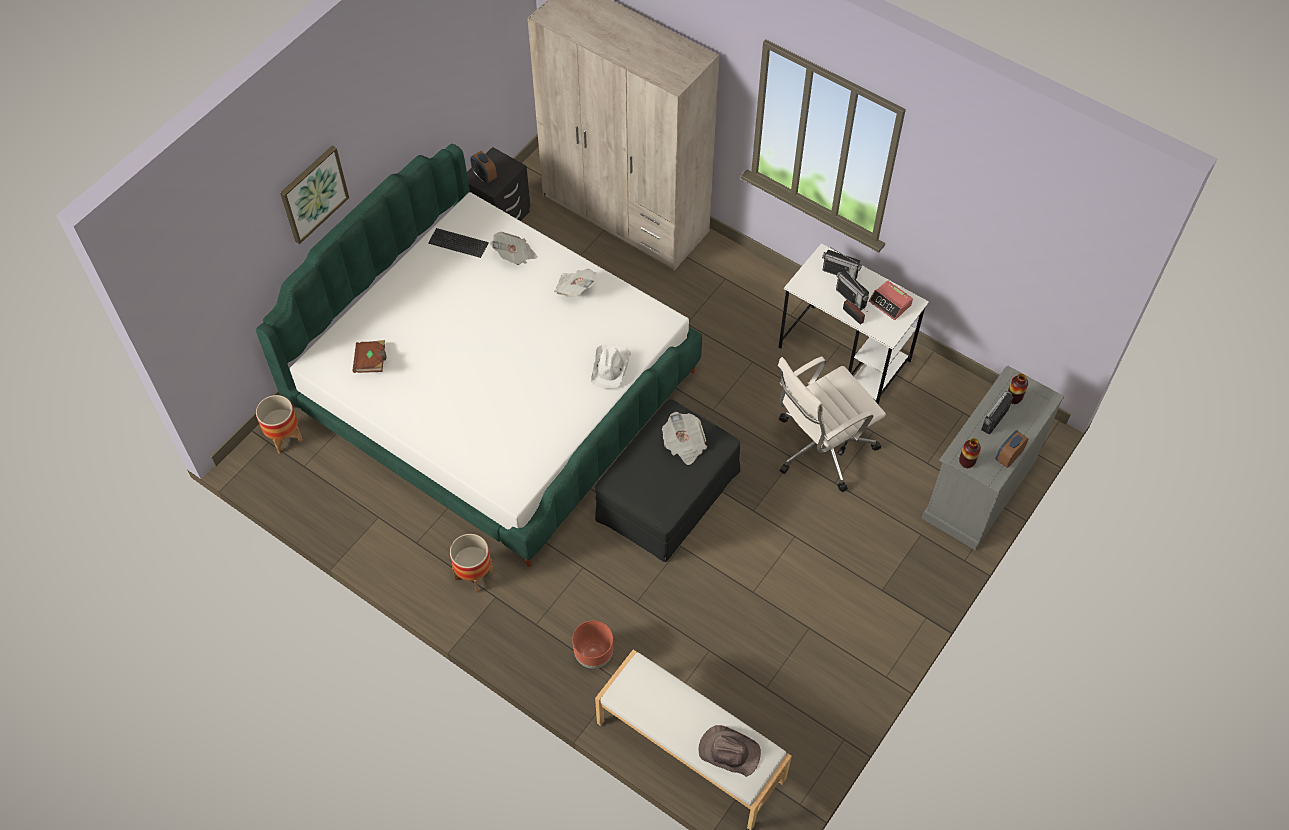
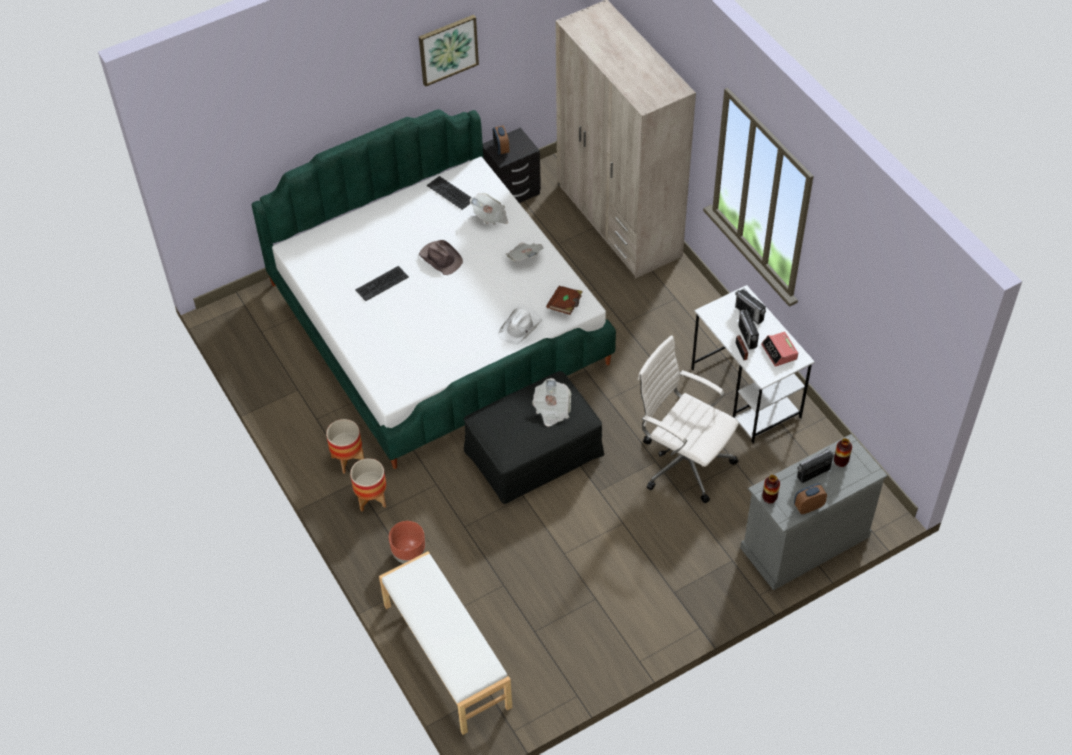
camera: 25 degrees right, 5 degrees down
(285, 437) = (258, 305): planter -> planter (372, 499)
(313, 193) = (329, 109): picture -> picture (448, 49)
(371, 362) = (335, 261): brown book -> brown book (565, 305)
(436, 369) = (382, 283): none -> keyboard
(728, 751) = (460, 655): brown hat -> brown hat (441, 258)
(820, 448) = (683, 461): white office chair -> white office chair turned 45 degrees clockwise

